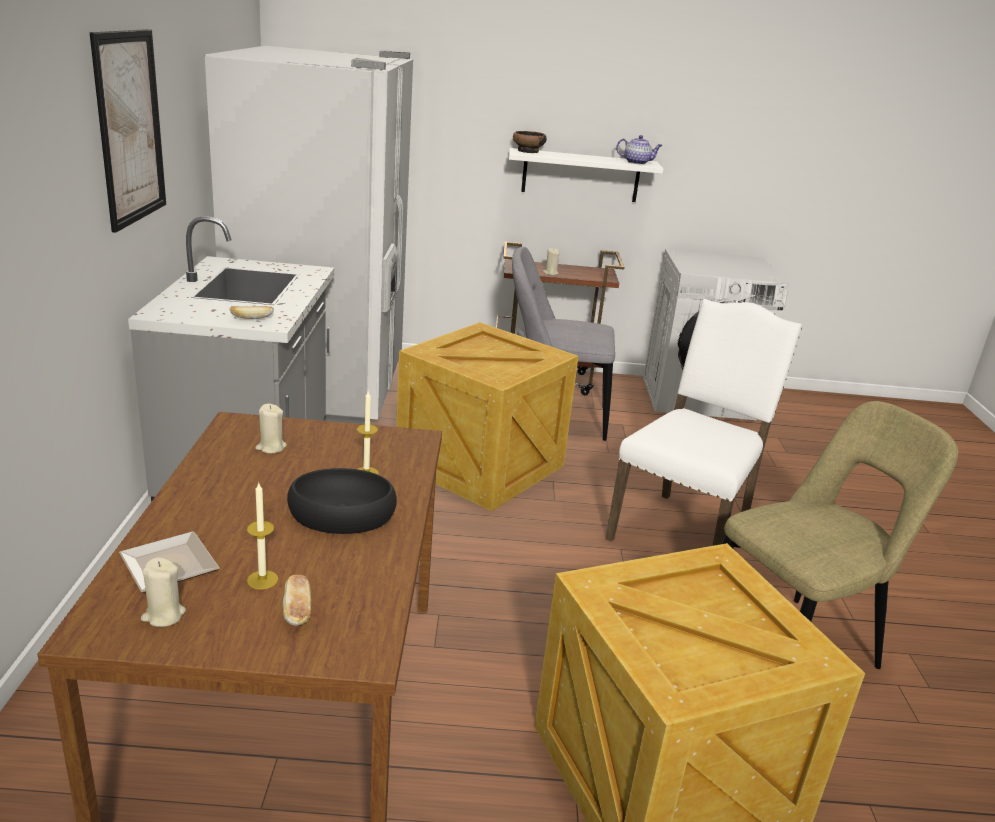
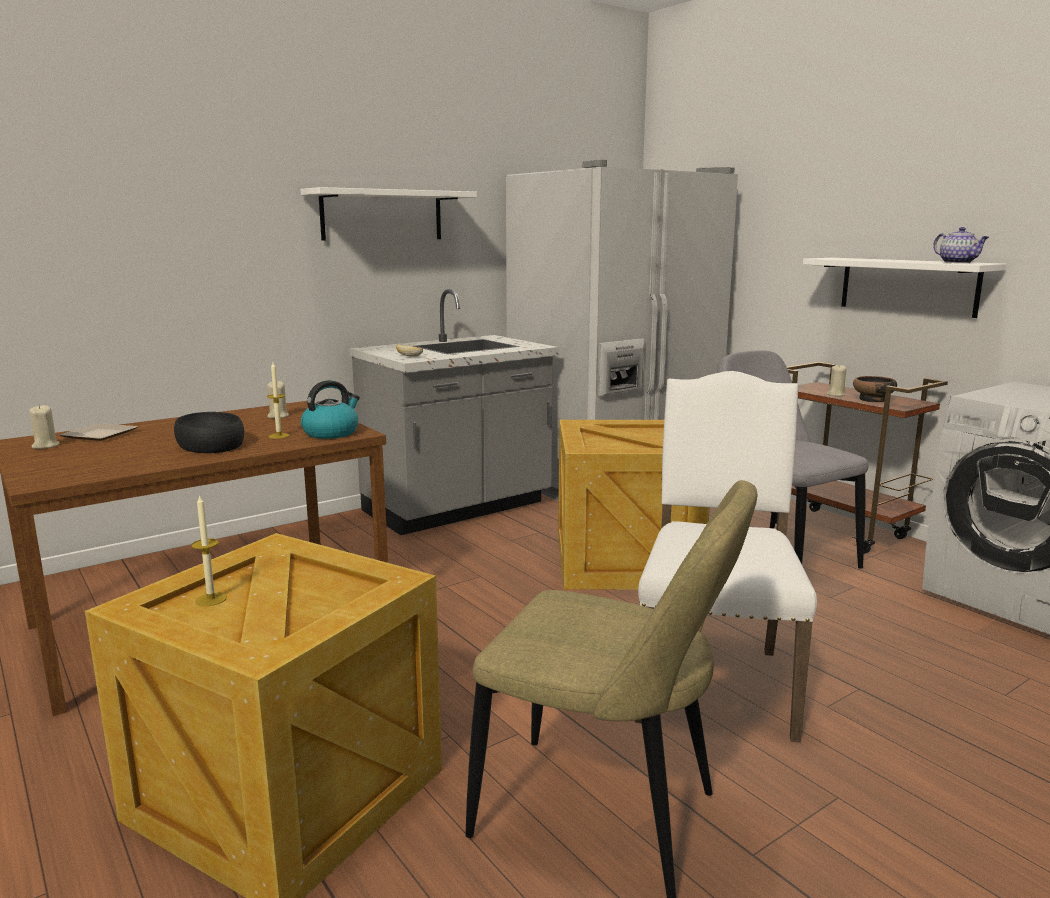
camera: 55 degrees right, 10 degrees down
(130, 128) = (382, 215): picture -> white shelf
(262, 580) = (104, 450): candle -> candle (211, 599)
(297, 611) = (75, 462): bread -> none
(396, 448) = (331, 433): none -> kettle
(528, 151) = (840, 258): bowl -> bowl (873, 400)
(683, 532) = (714, 682): white chair -> white chair turned 75 degrees counterclockwise

